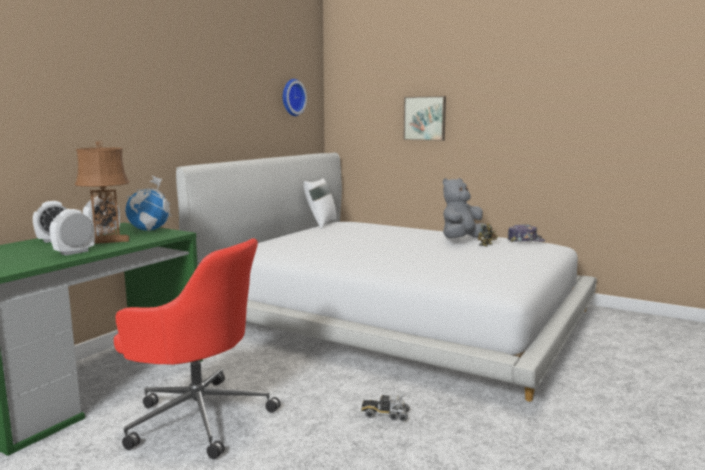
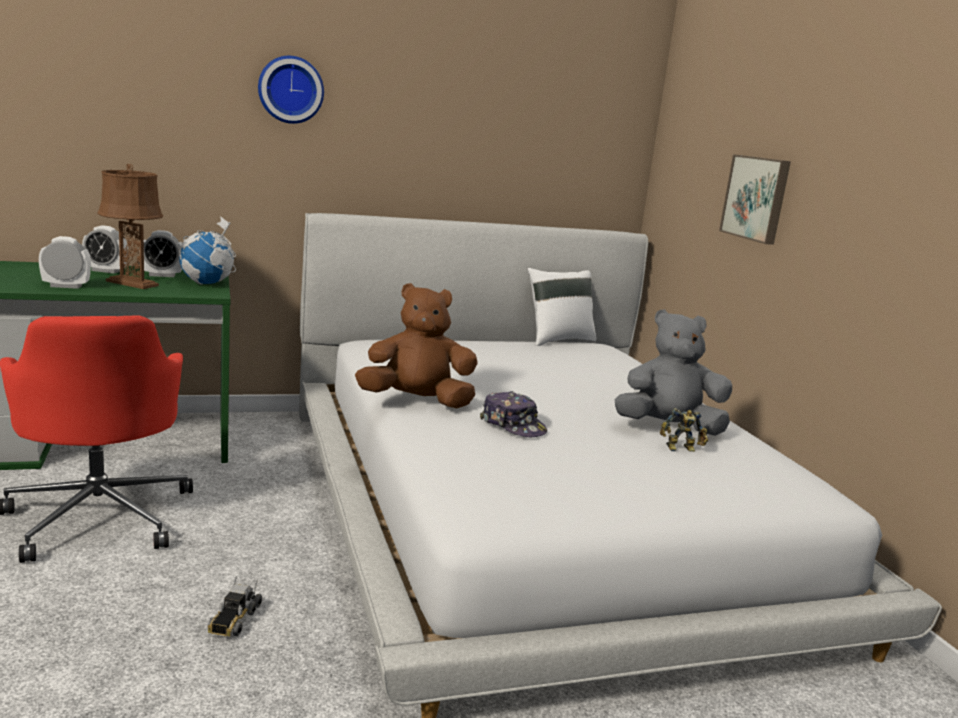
camera: 40 degrees right, 5 degrees up
(291, 97) = (571, 136): wall clock -> wall clock (290, 90)
(357, 262) = (417, 401): none -> brown plush toy
(385, 414) = (234, 620): toy truck -> toy truck turned 135 degrees counterclockwise
(525, 240) = (782, 469): cap -> cap (513, 425)

